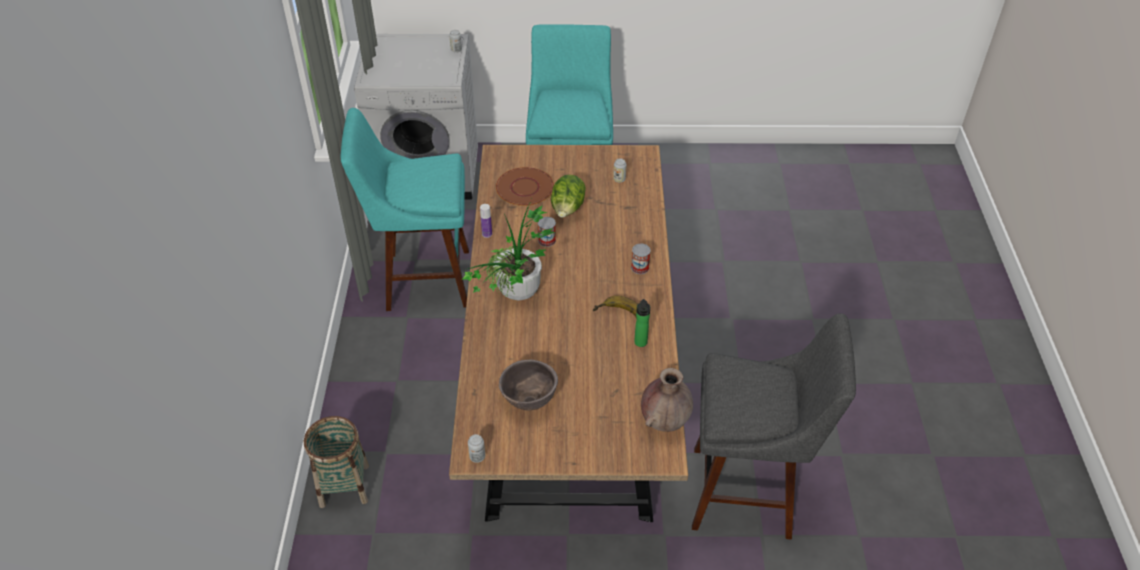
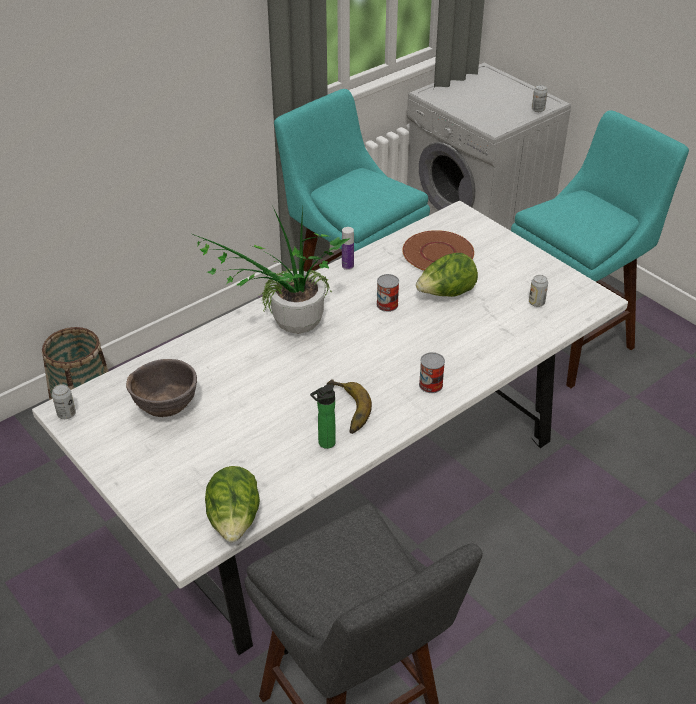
camera: 50 degrees right, 5 degrees down
(570, 380) = (348, 481): brown dining table -> white dining table
(664, 422) = (234, 521): brown vase -> lettuce

